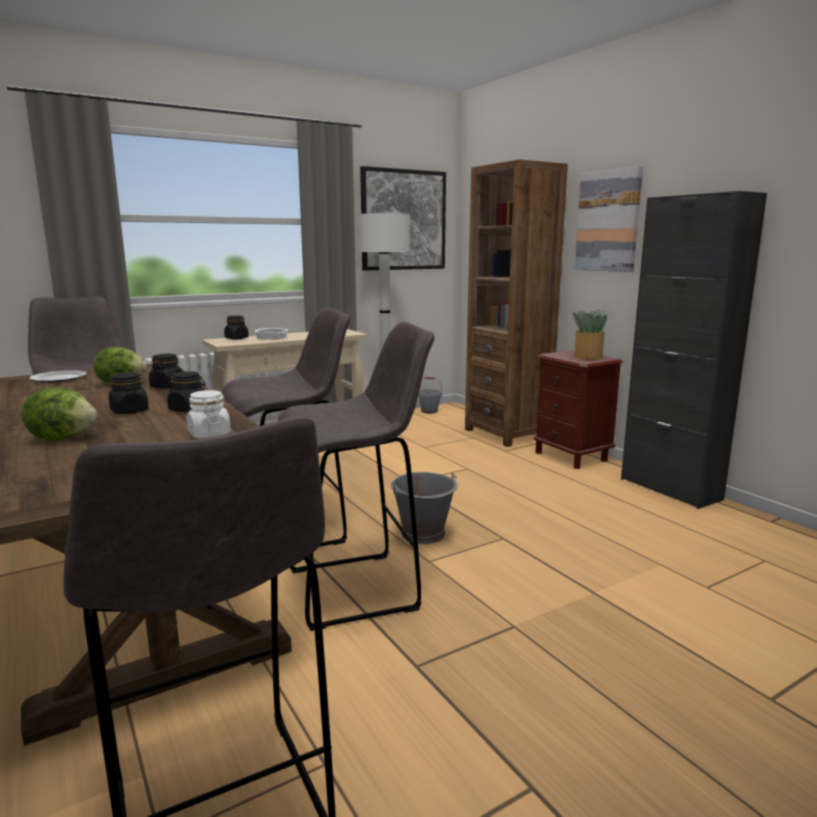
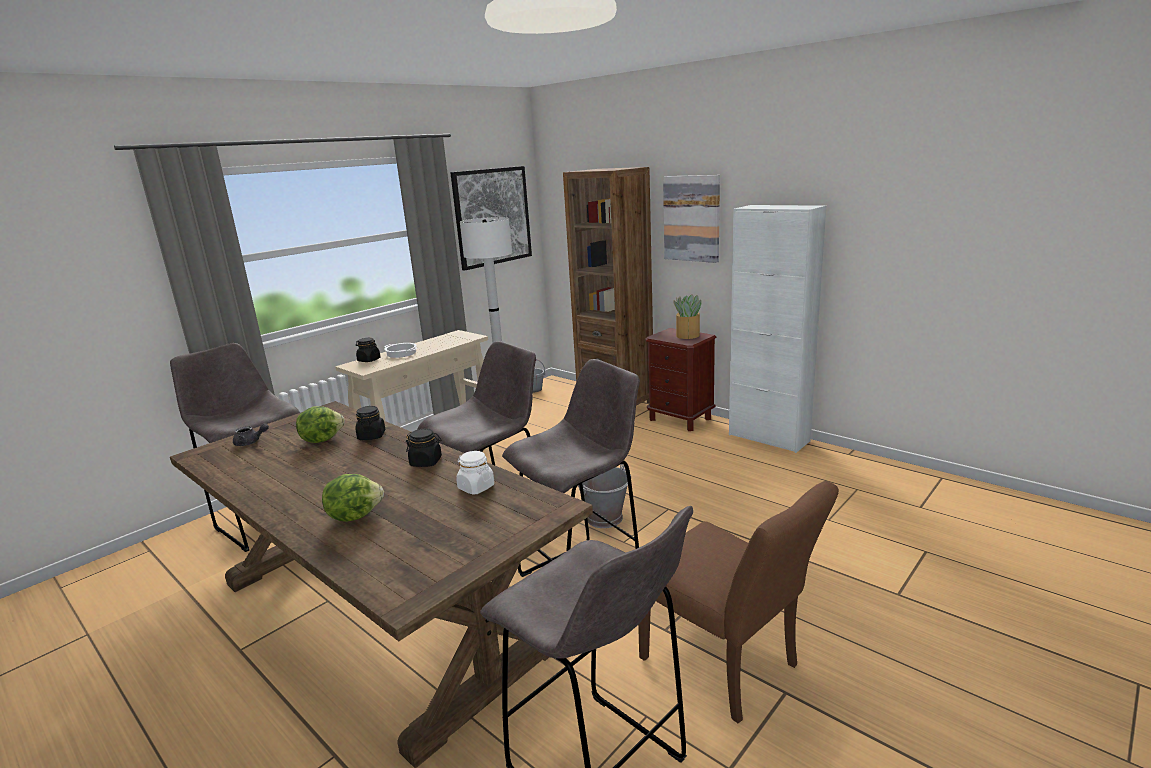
camera: 15 degrees left, 5 degrees up
(60, 378) = (250, 442): plate -> grey teapot
(130, 411) = (375, 473): black jar -> none
(469, 732) = (728, 667): none -> brown chair
(670, 489) = (768, 438): black cabinet -> white cabinet

